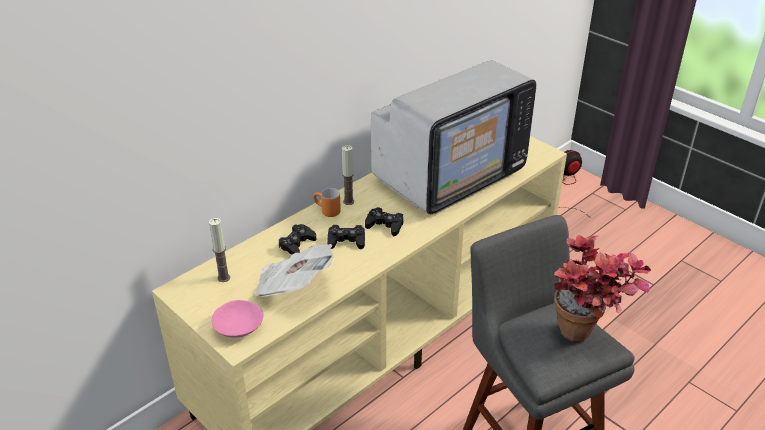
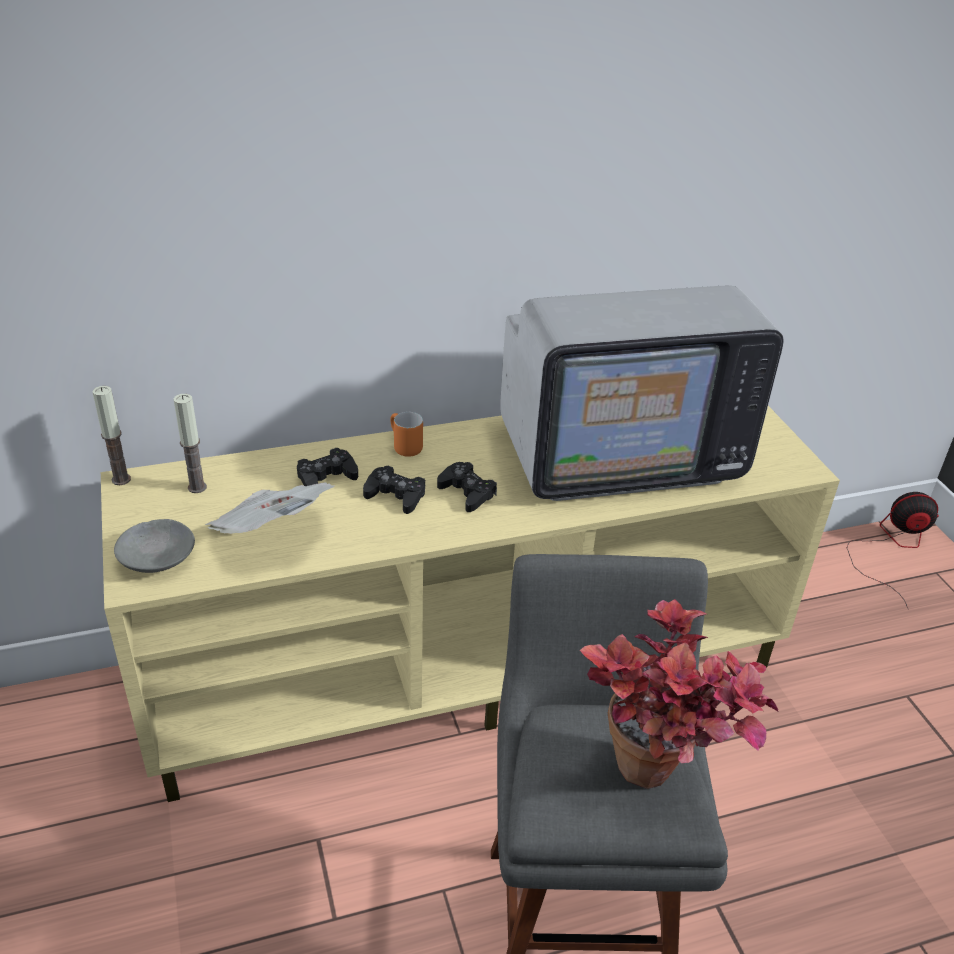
camera: 25 degrees right, 0 degrees up
(238, 326) = (158, 557): pink bowl -> grey bowl
(348, 201) = (444, 443): candle -> candle (121, 479)

